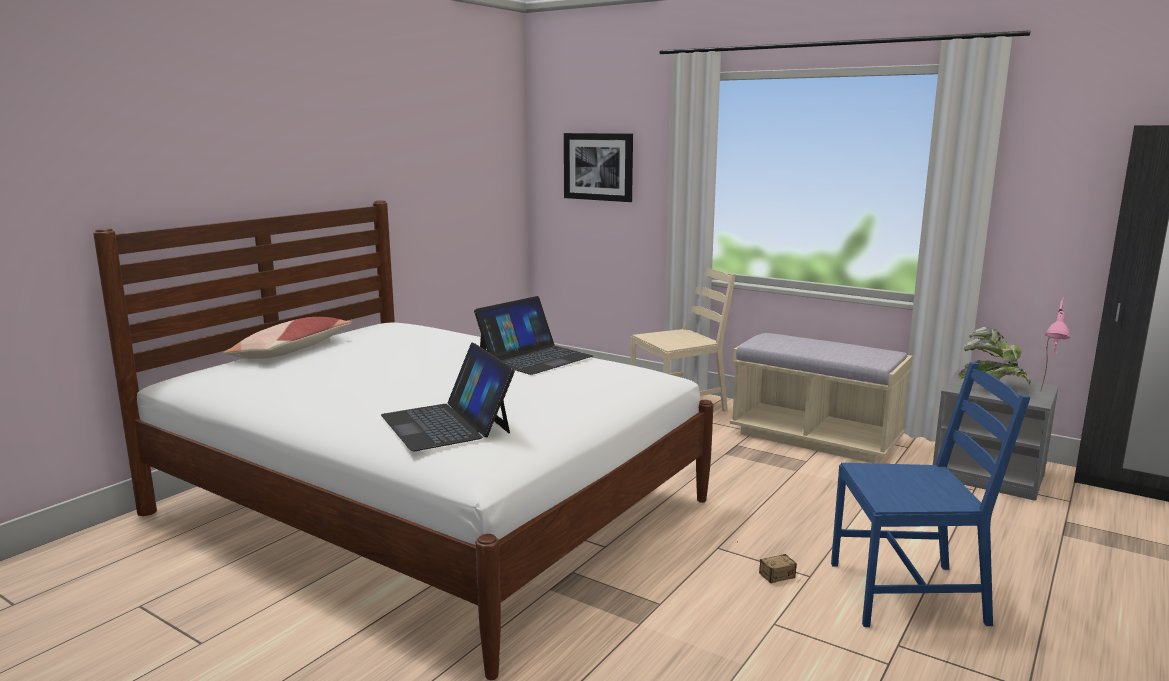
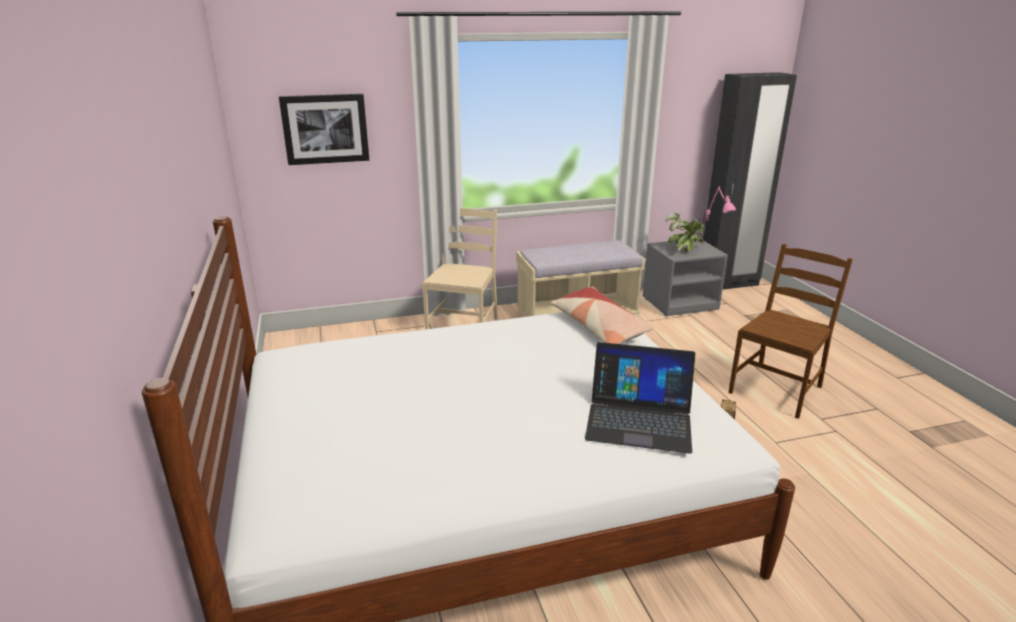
camera: 50 degrees left, 10 degrees up
(291, 351) = (294, 429): pillow -> pillow (599, 327)
(534, 357) = (517, 333): laptop -> none
(908, 593) = (776, 389): blue chair -> brown chair

